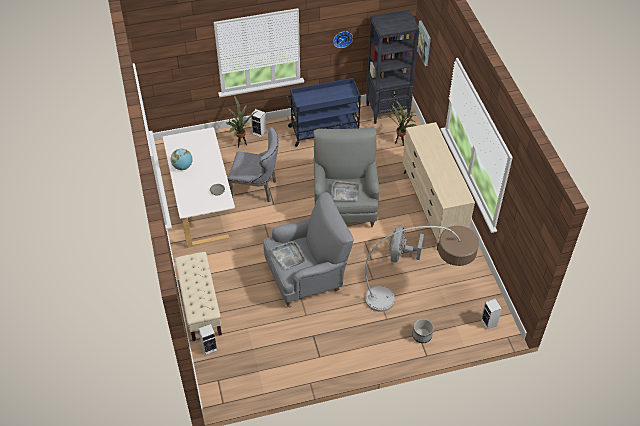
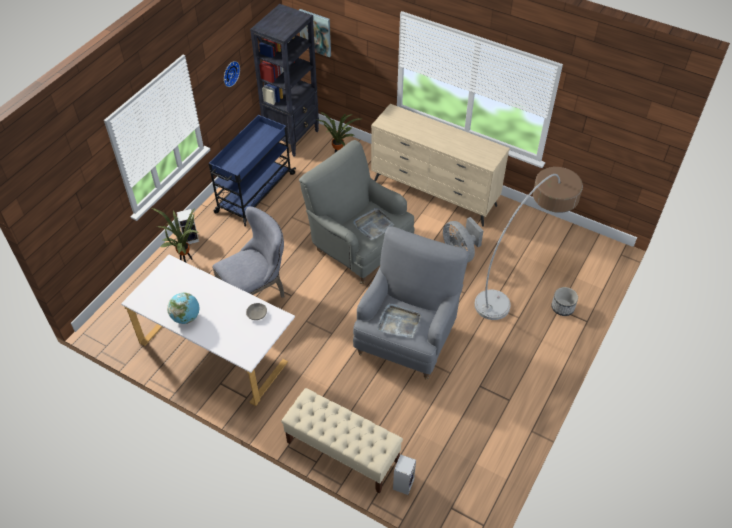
camera: 45 degrees left, 0 degrees up
(489, 323) = (595, 254): speaker -> none

